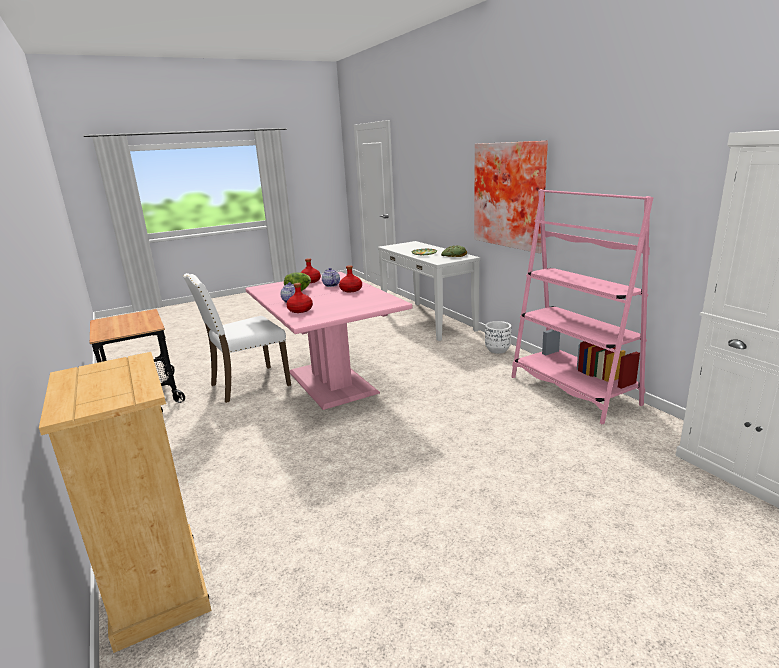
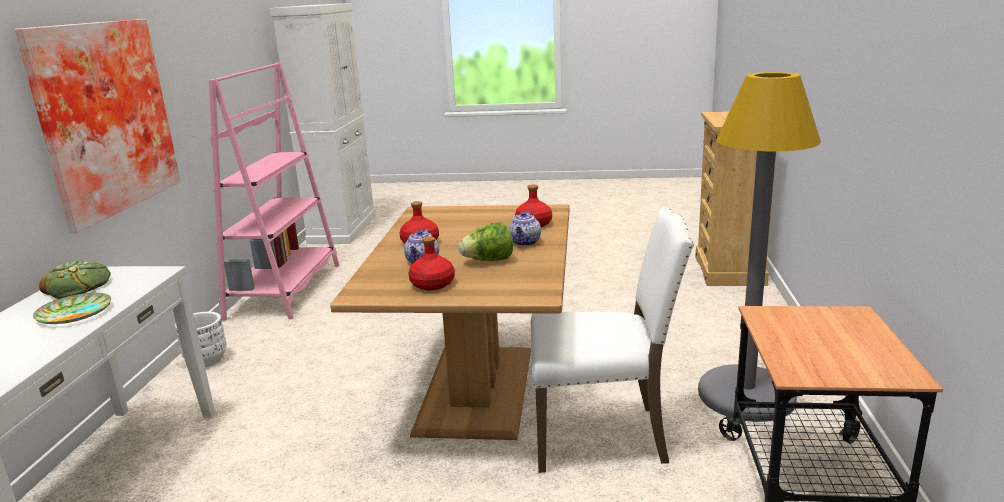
camera: 145 degrees left, 0 degrees up
(166, 426) = (745, 395): none -> grey floor lamp
(330, 382) = (479, 389): pink dining table -> brown dining table

